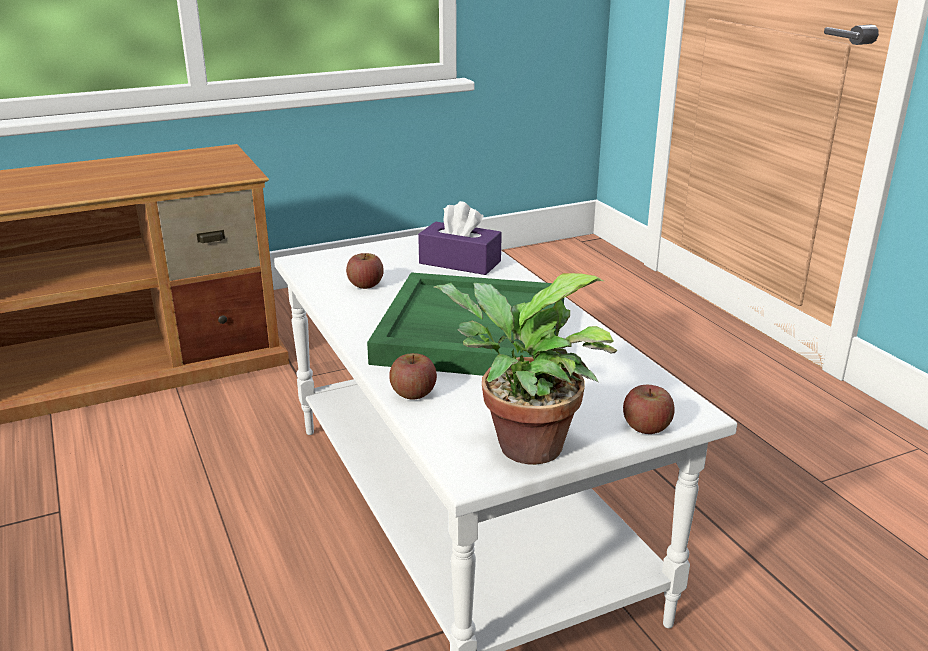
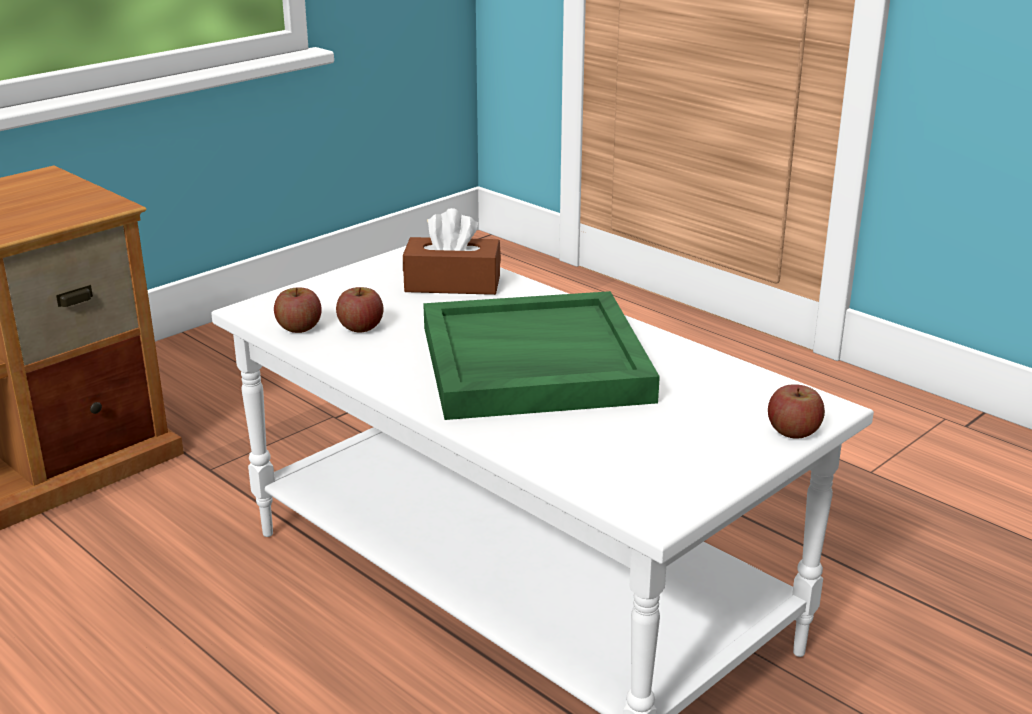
camera: 20 degrees left, 0 degrees up
(413, 393) = (523, 442): apple -> apple (299, 328)
(460, 262) = (452, 284): purple tissue box -> brown tissue box
(521, 447) = (685, 477): potted plant -> none

